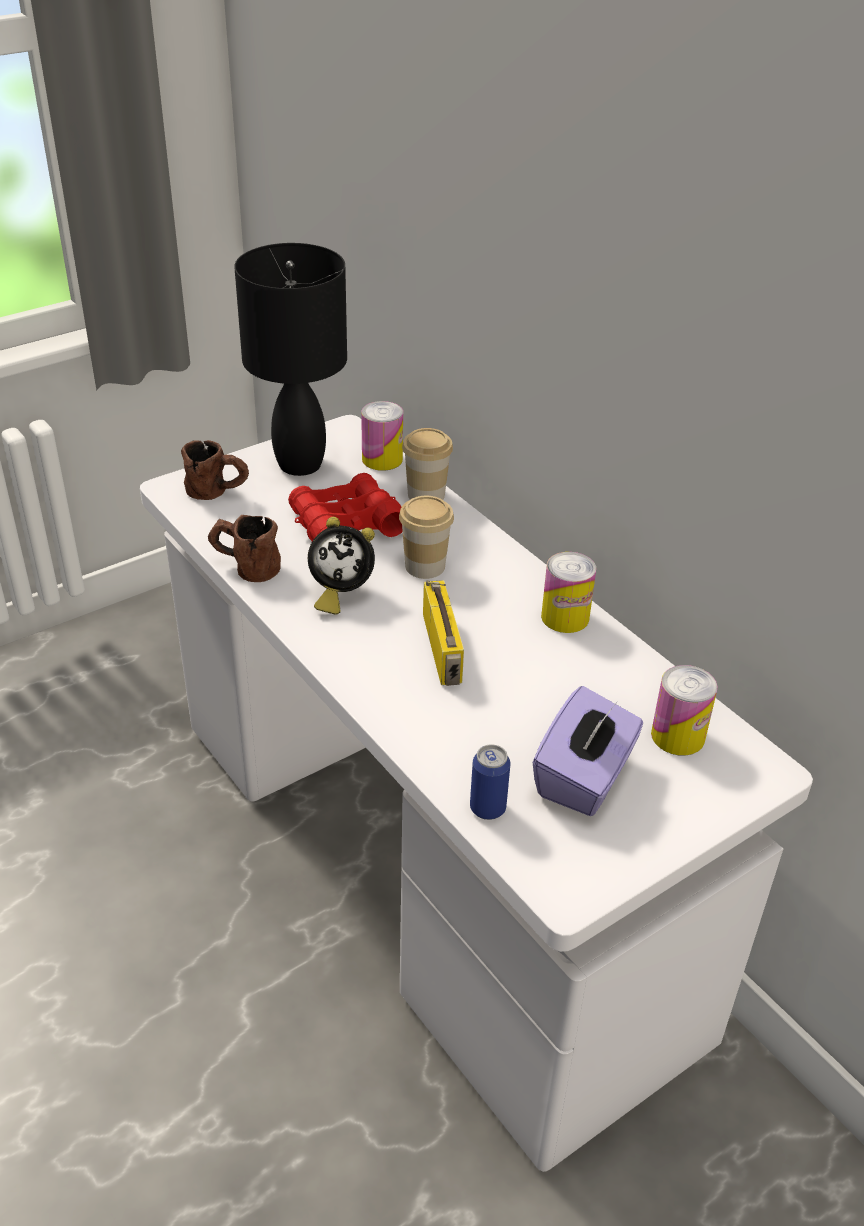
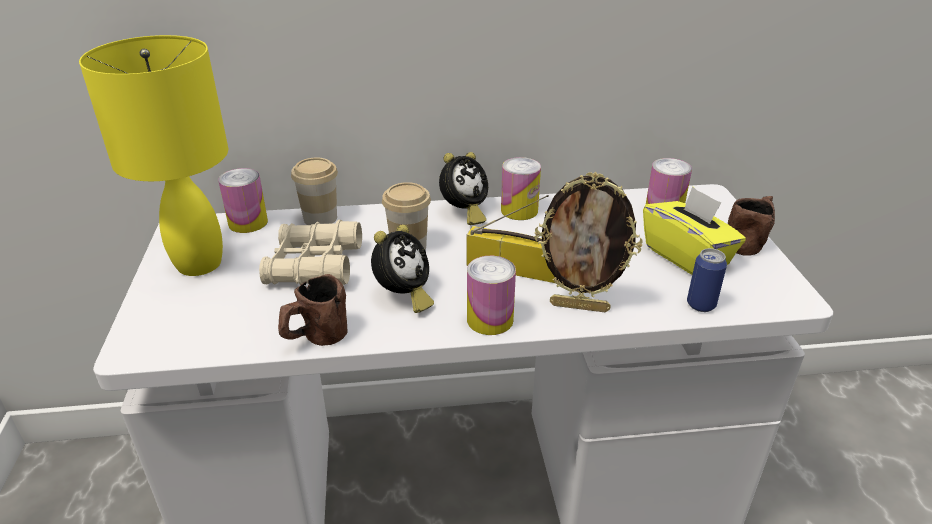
camera: 60 degrees left, 5 degrees down
(218, 492) = (179, 322): brown mug -> brown mug (747, 241)
(301, 465) = (201, 263): black table lamp -> yellow table lamp
(344, 659) = (490, 320): none -> can
(346, 524) = (314, 265): red binoculars -> beige binoculars
(412, 713) = (579, 306): none -> picture frame
(520, 580) = (463, 213): none -> alarm clock
(584, 778) = (687, 256): purple tissue box -> yellow tissue box

